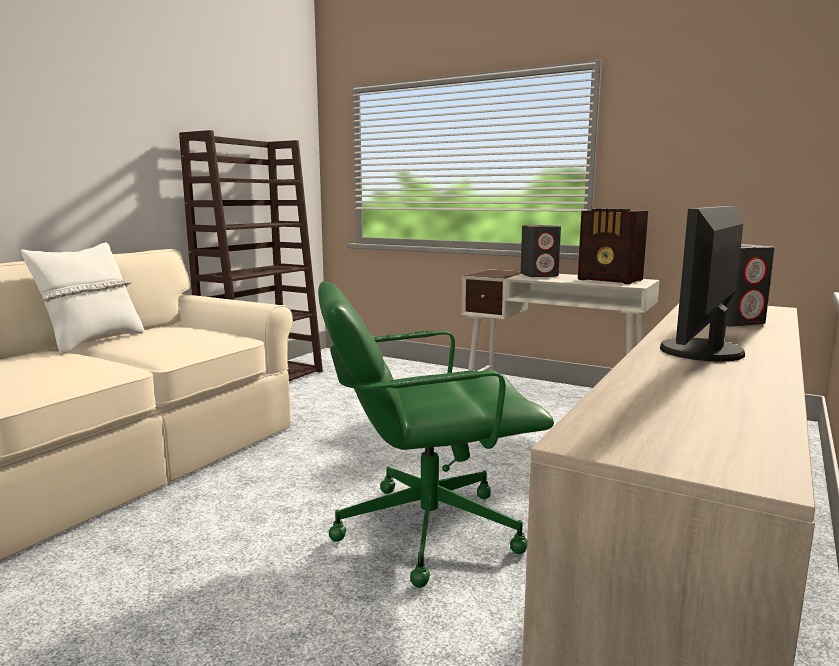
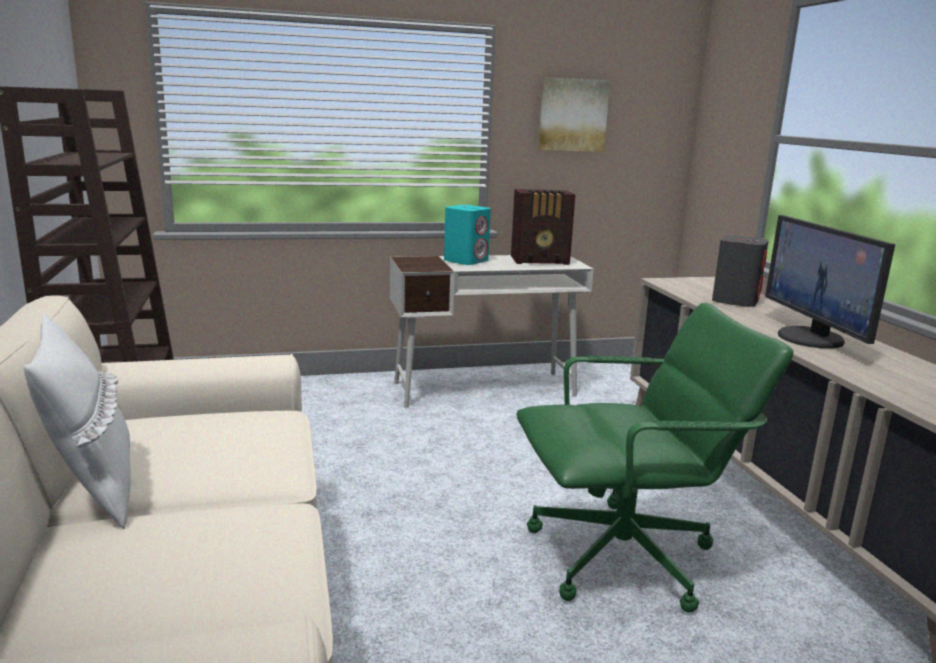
camera: 45 degrees left, 5 degrees up
(425, 529) = (624, 558): green office chair -> green office chair turned 135 degrees counterclockwise
(539, 275) = (466, 261): grey speaker -> turquoise speaker
(684, 137) = (572, 115): none -> picture

